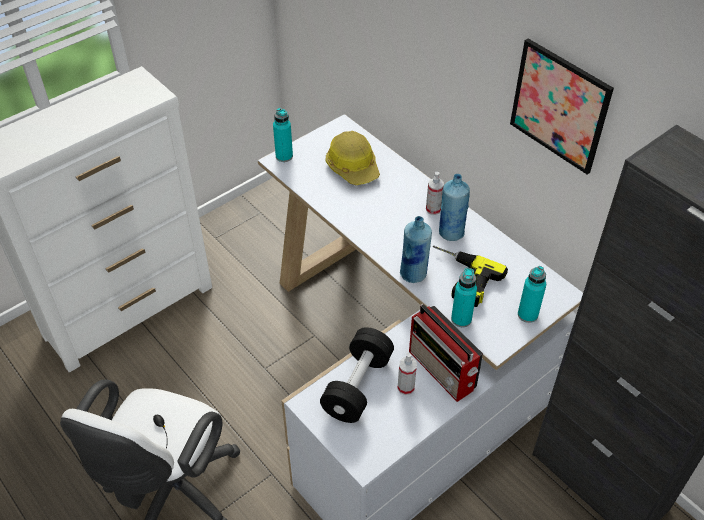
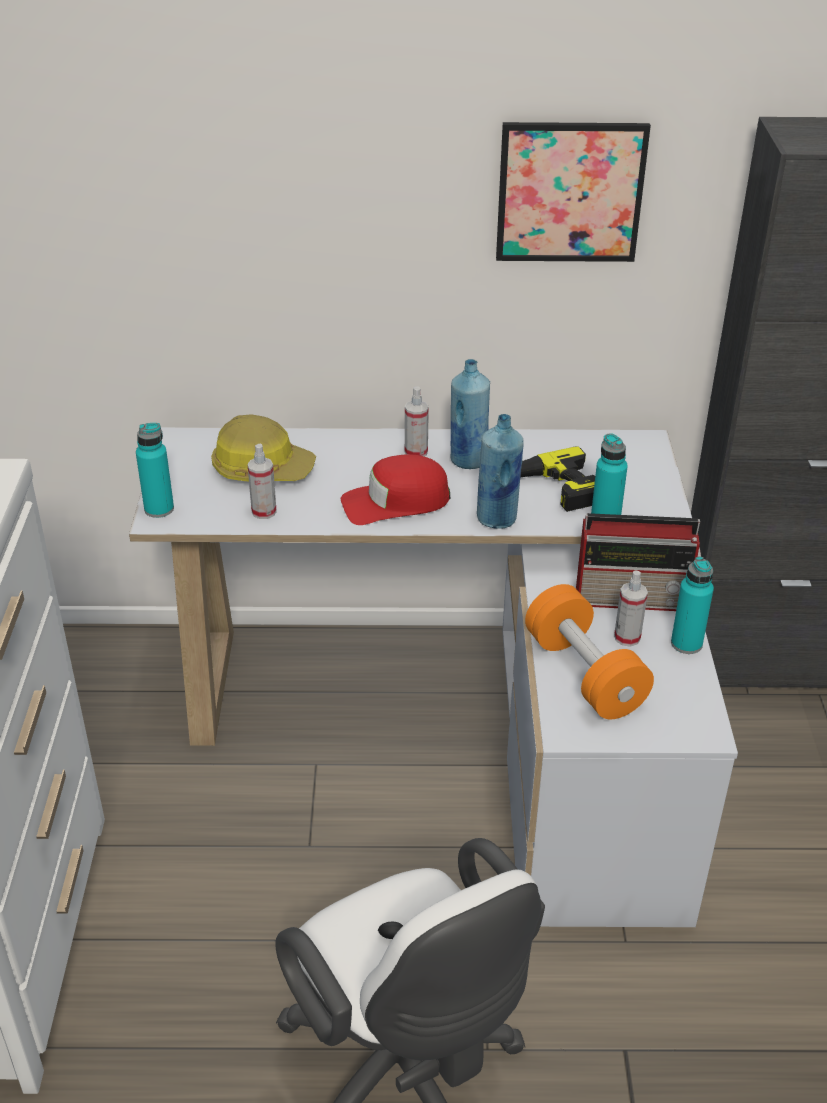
camera: 50 degrees left, 10 degrees down
(321, 189) = (264, 512): none -> spray bottle
(357, 386) = (584, 674): black dumbbell -> orange dumbbell
(382, 228) = (395, 502): none -> red cap
(527, 314) = (649, 478): turquoise bottle -> turquoise bottle (686, 644)

